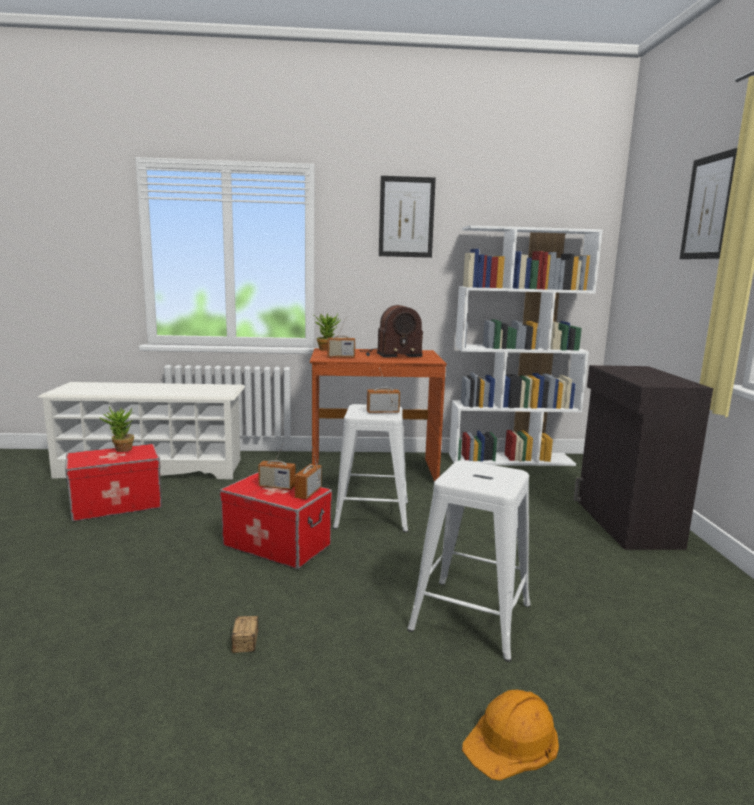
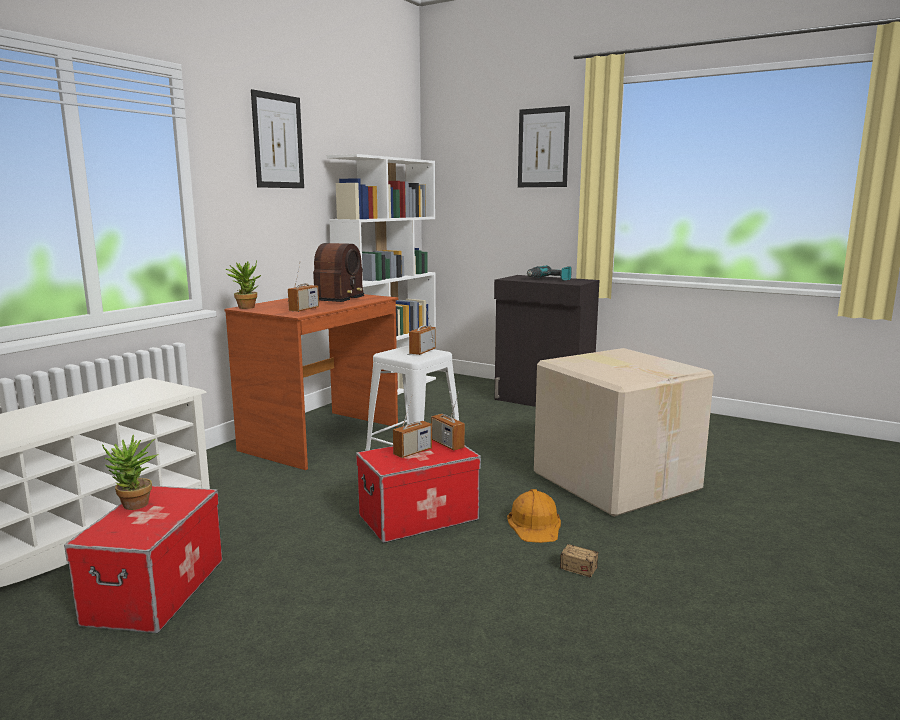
camera: 55 degrees left, 0 degrees up
(471, 617) = (615, 480): white stool -> cardboard box
(512, 741) = (748, 510): orange hard hat -> orange hard hat (535, 524)
(649, 375) = (549, 279): none -> power drill

